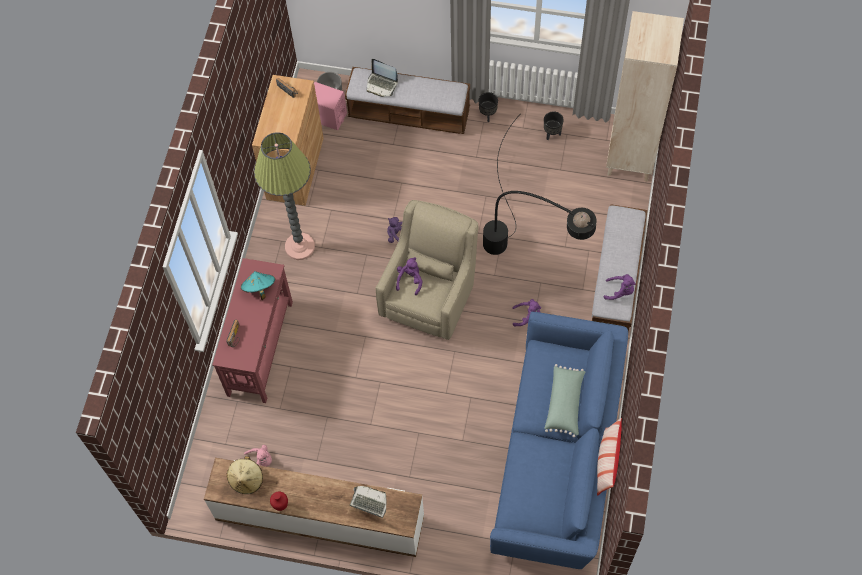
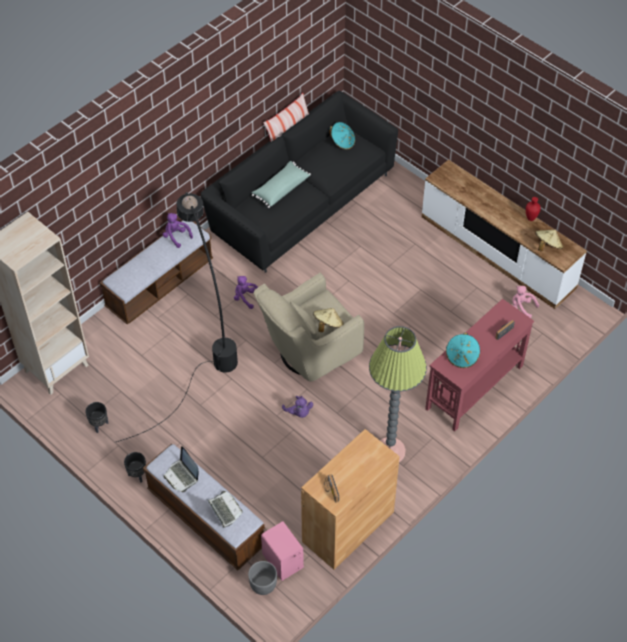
camera: 150 degrees left, 10 degrees down
(369, 503) = (466, 190): laptop -> laptop (182, 476)
(410, 280) = (328, 325): purple plush toy -> beige hat
(547, 506) = (342, 142): none -> turquoise hat
(557, 456) = (301, 204): blue sofa -> black sofa

